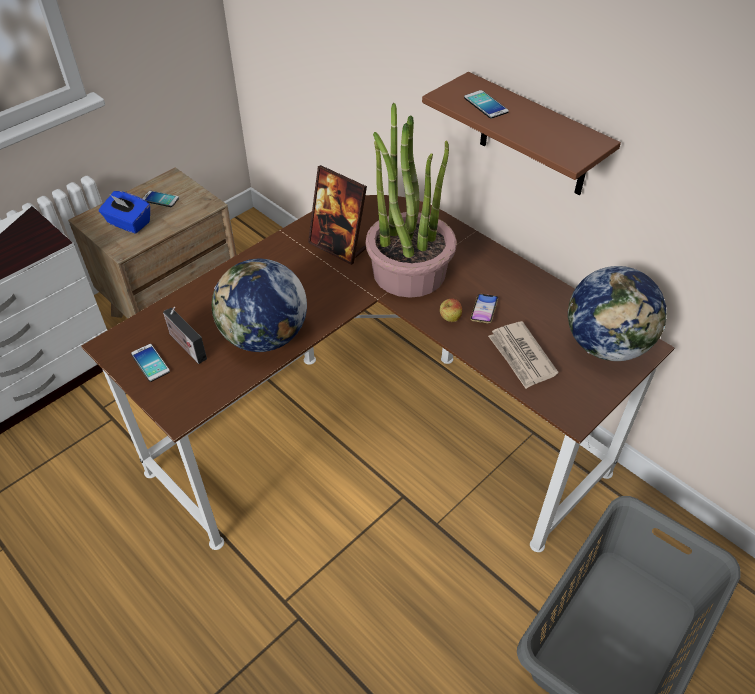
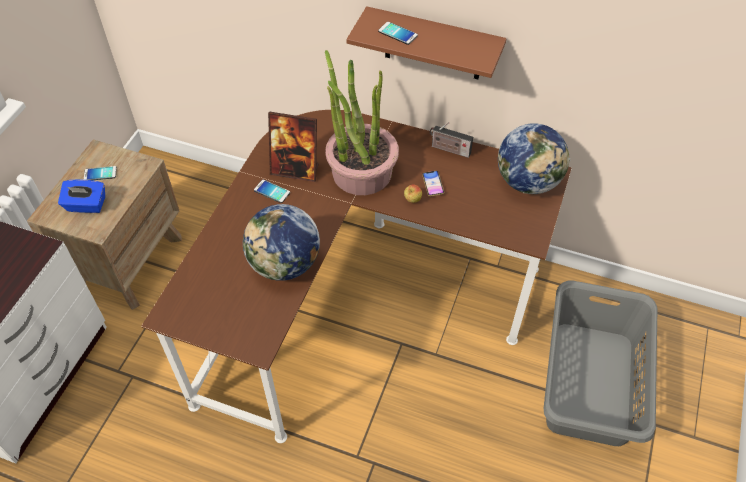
camera: 25 degrees left, 5 degrees up
(150, 363) = (208, 318): phone -> phone (272, 191)
(185, 345) = (227, 293): radio -> radio (449, 149)
(521, 357) = (477, 211): newspaper -> none

